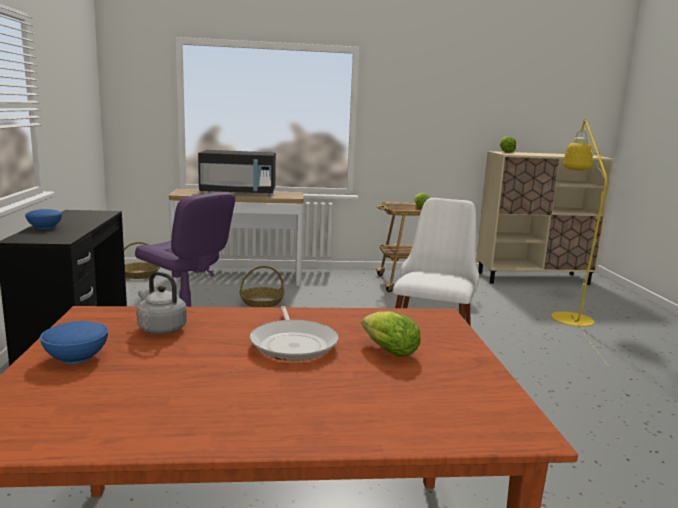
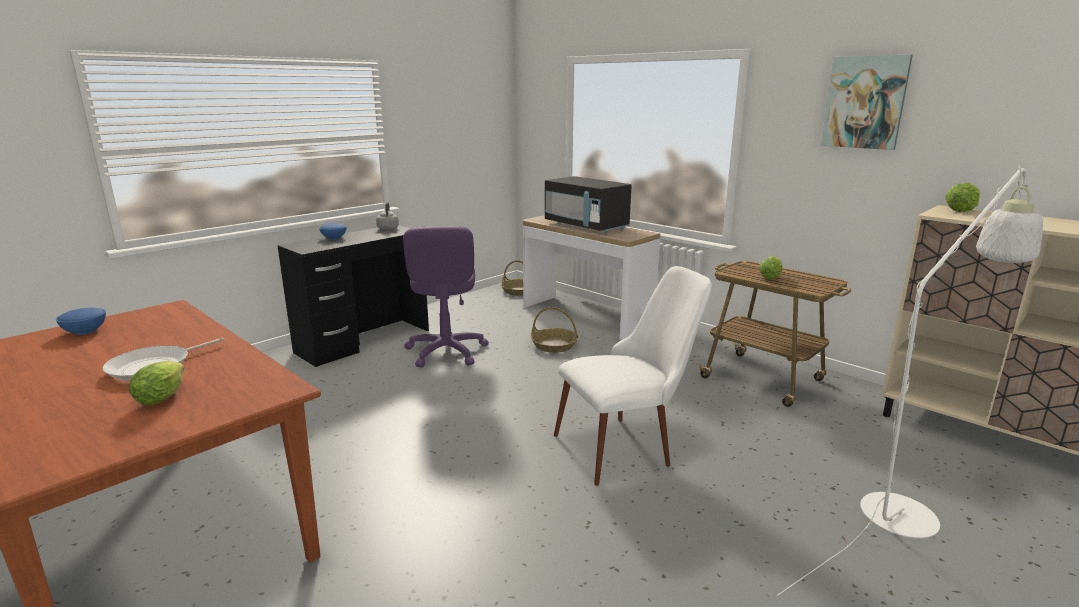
camera: 50 degrees right, 5 degrees up
(160, 328) = (155, 329): grey kettle -> grey kettle (388, 228)
(440, 88) = (865, 102): none -> picture
(569, 315) = (908, 507): yellow floor lamp -> white floor lamp

